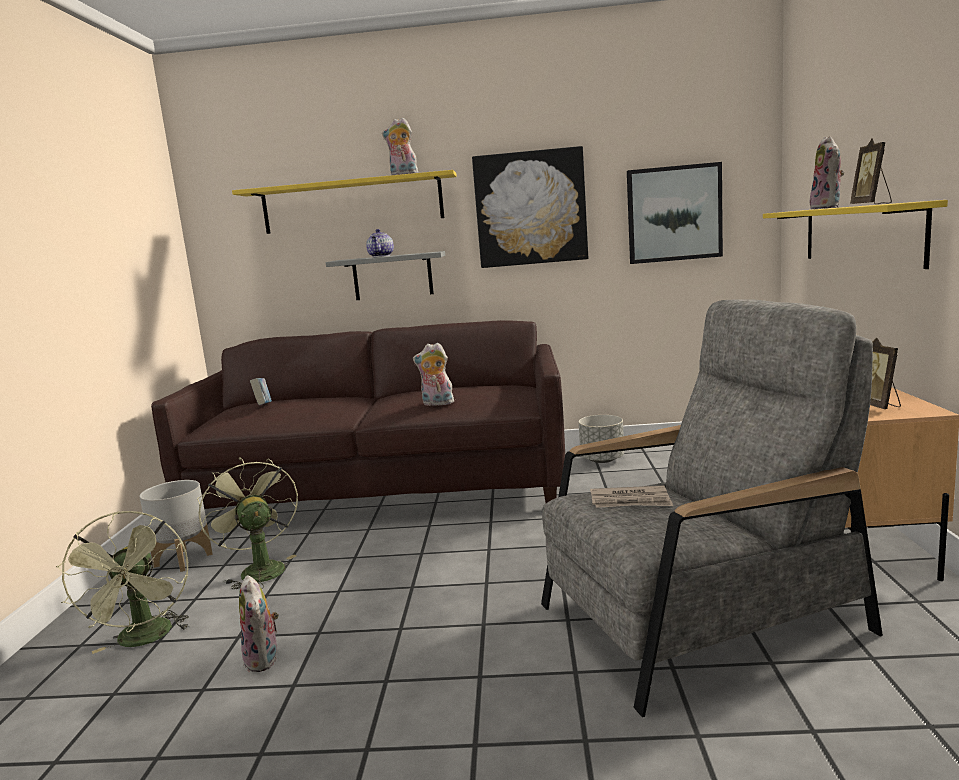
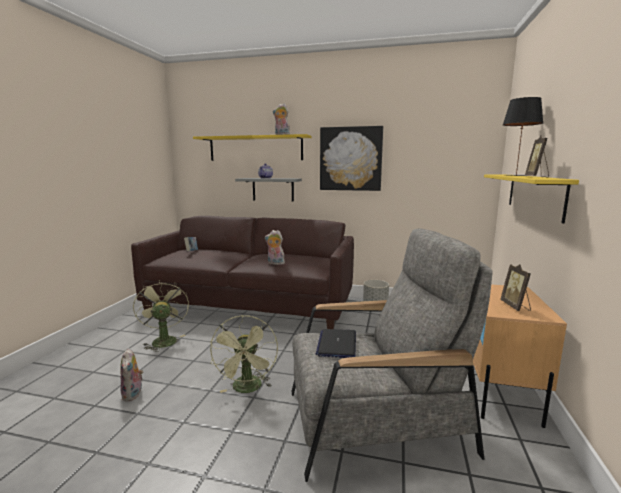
camera: 10 degrees right, 0 degrees up
(145, 640) = (87, 370): green fan -> green fan (247, 389)
(183, 560) = (132, 327): grey planter -> none
(630, 501) = (337, 344): newspaper -> laptop
(674, 214) = (434, 169): picture -> none
(827, 208) = (515, 175): plush toy -> black table lamp

